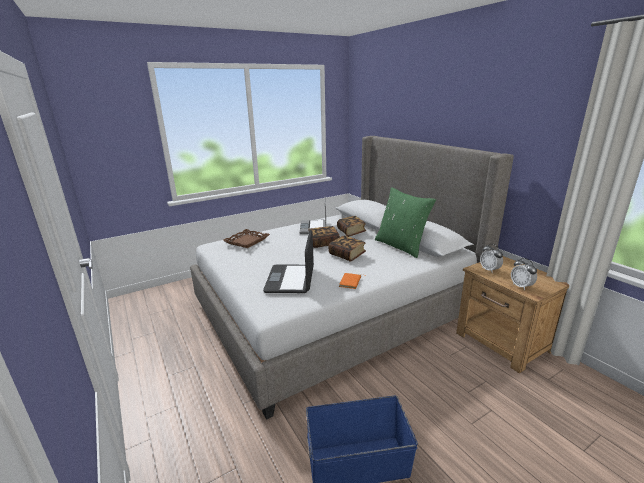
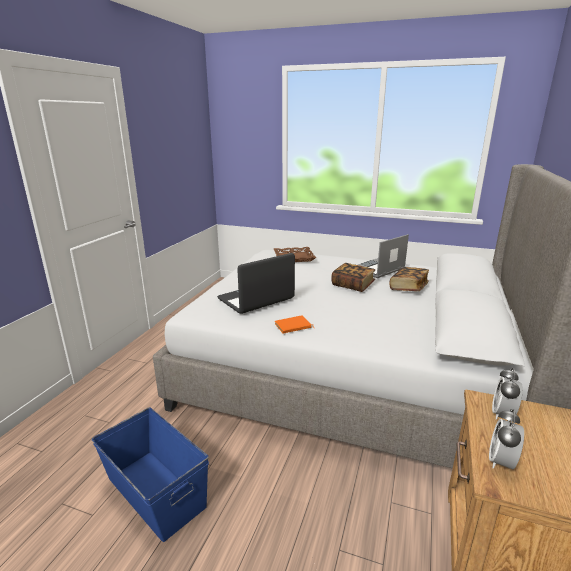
camera: 50 degrees right, 0 degrees up
(347, 255) = (348, 304): book -> none
(401, 246) = (432, 325): green pillow -> none

